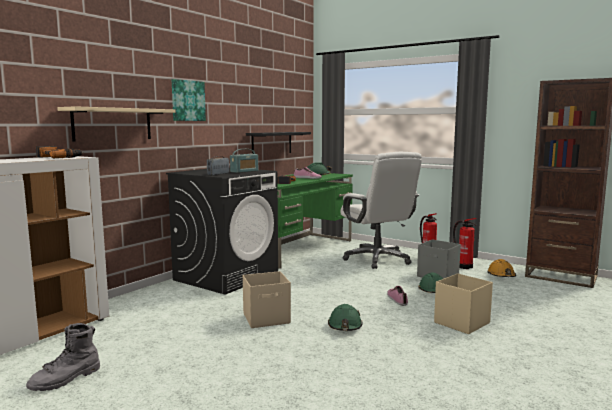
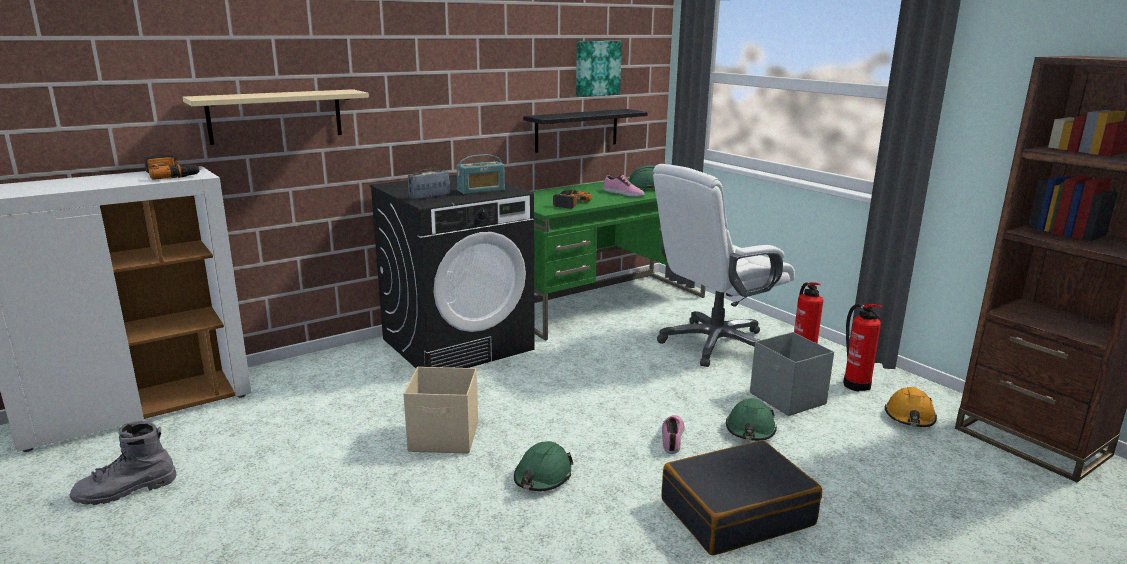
camera: 20 degrees right, 10 degrees up
(187, 100) = (409, 71): picture -> picture (597, 68)
(377, 259) = (714, 344): white office chair -> white office chair turned 60 degrees clockwise
(461, 323) = (736, 512): beige storage box -> black suitcase

